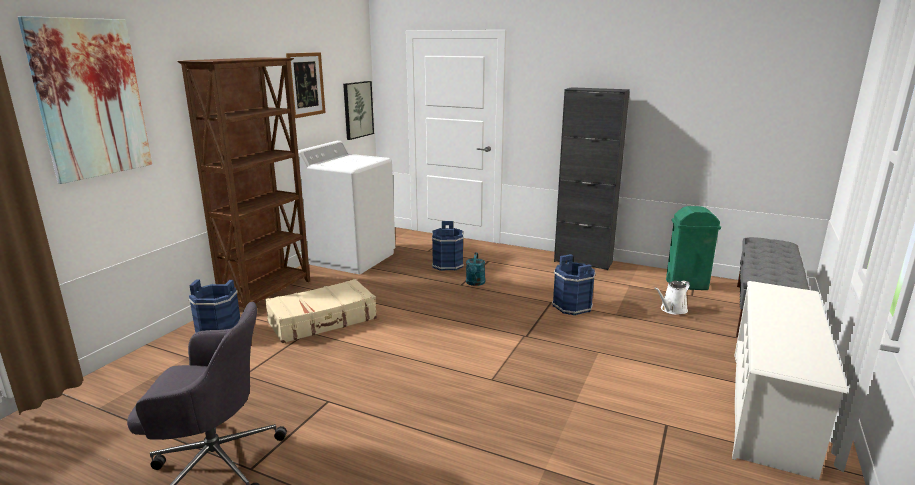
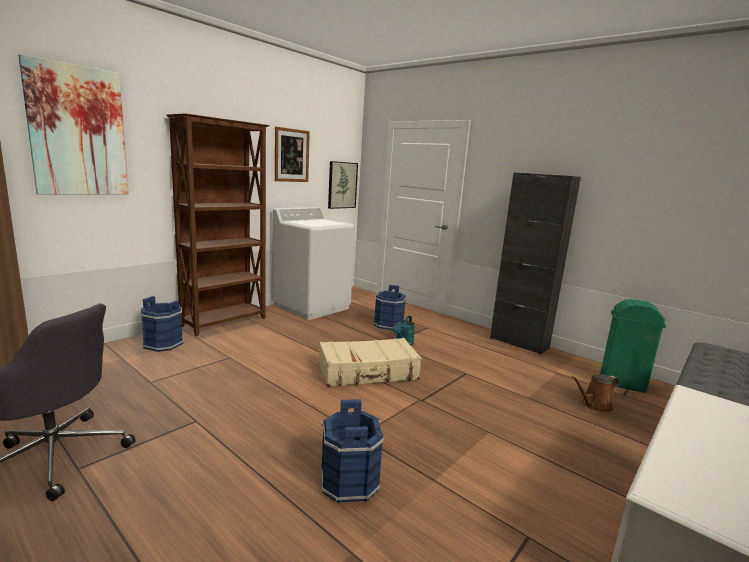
camera: 15 degrees right, 5 degrees down
(323, 321) = (249, 351): beige suitcase -> beige suitcase (368, 372)
(571, 306) = (485, 381): blue bucket -> blue bucket (349, 482)
(672, 310) = (594, 405): white watering can -> brown watering can

